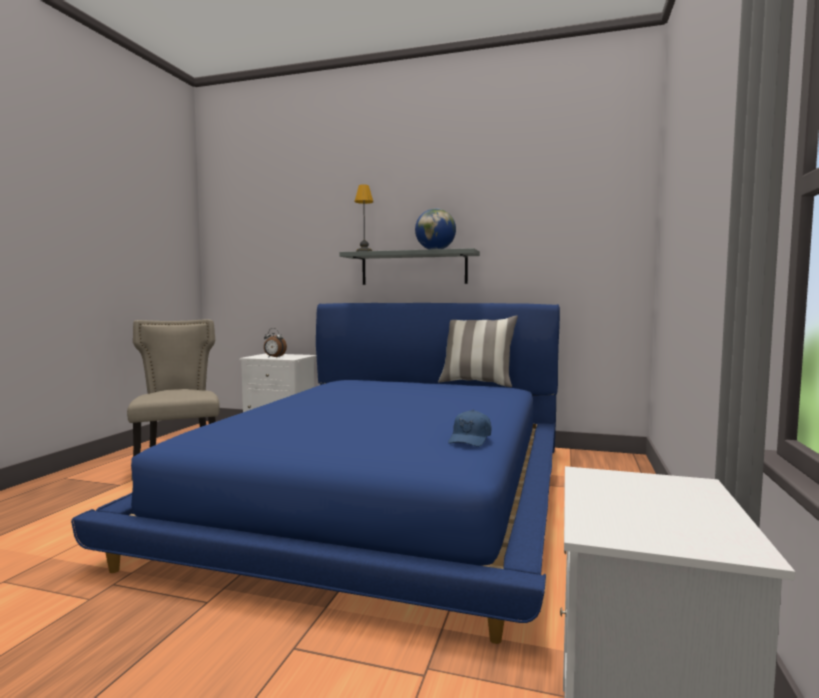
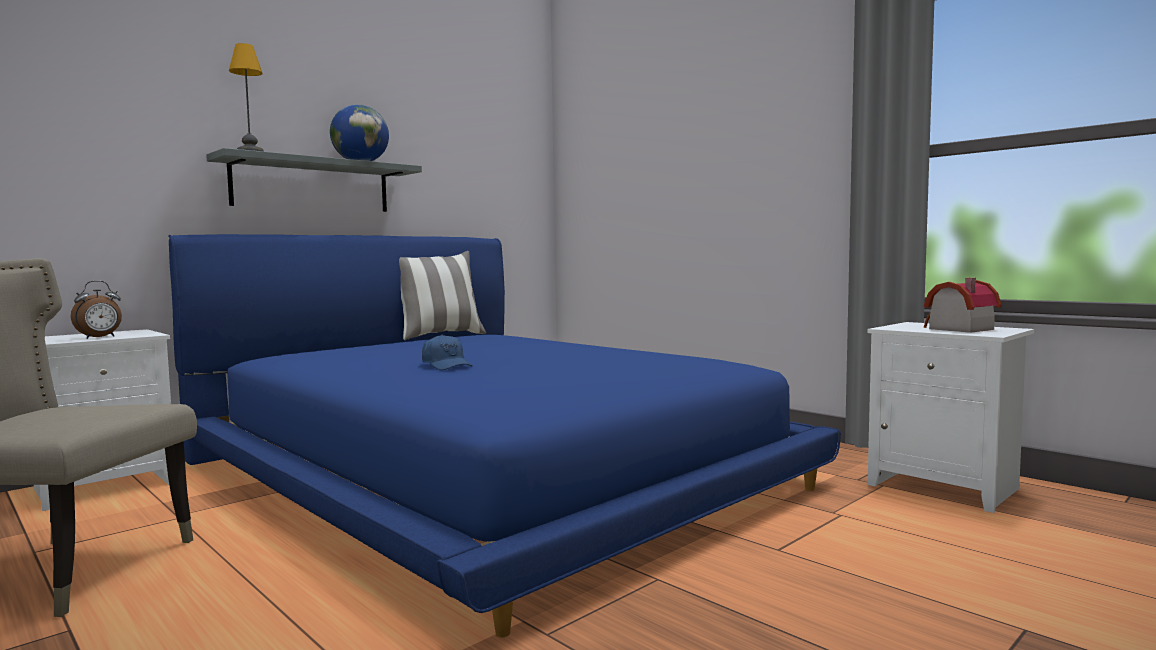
camera: 60 degrees left, 0 degrees up
(470, 439) = (678, 354): blue cap -> blue cap (446, 365)
(647, 509) = (956, 329): none -> toy house

